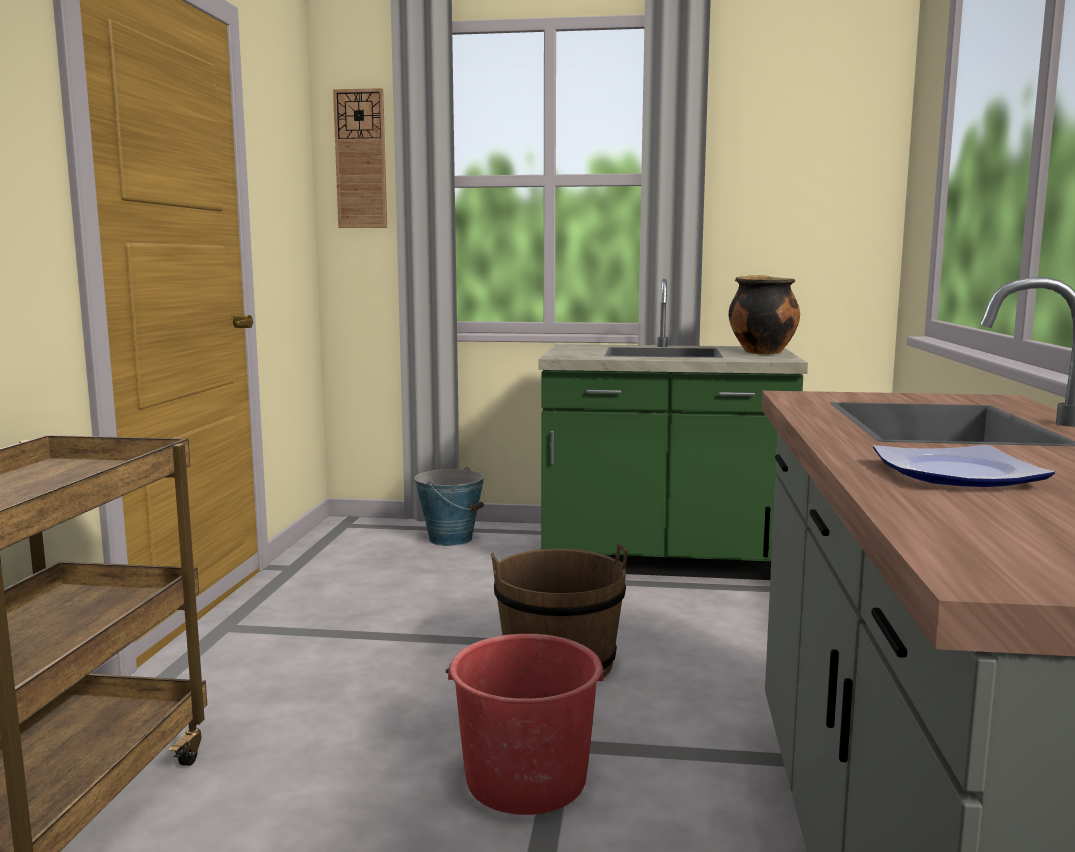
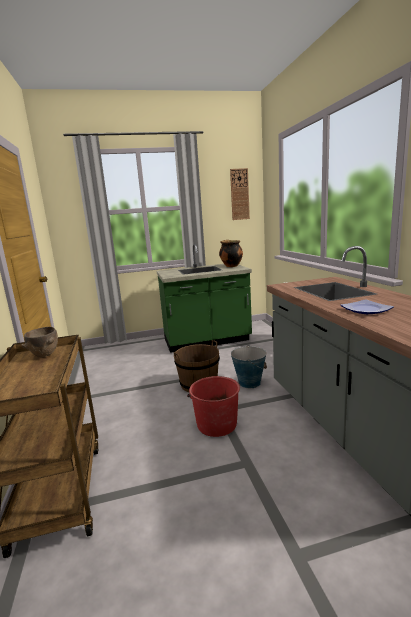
camera: 20 degrees left, 5 degrees up
(86, 471) = (44, 355): none -> brown bowl
(361, 159) = (66, 205): wall clock -> wall clock (239, 194)
(451, 539) = (127, 347): bucket -> bucket (249, 382)

